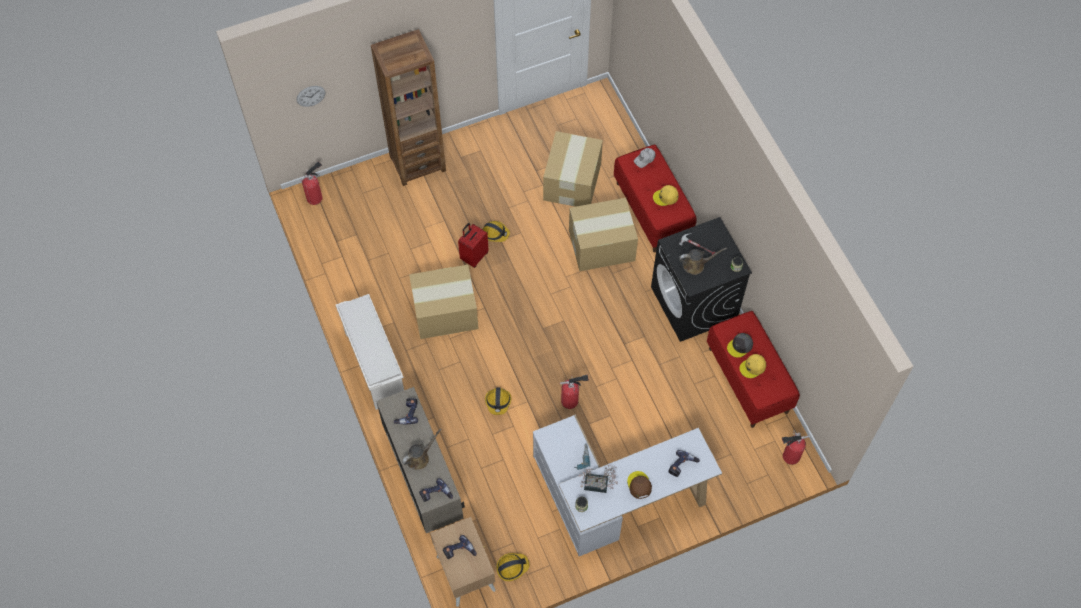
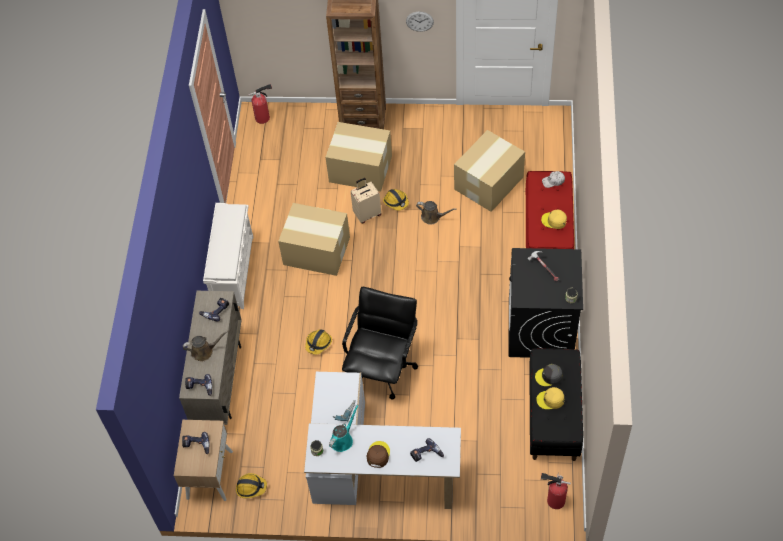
camera: 30 degrees right, 5 degrees down
(311, 96) = (271, 19): wall clock -> wall clock (419, 21)
(474, 256) = (367, 214): red suitcase -> beige suitcase
(571, 400) = (382, 368): fire extinguisher -> black office chair
(599, 485) = (343, 439): potted plant -> turquoise watering can
(602, 245) = (485, 247): cardboard box -> cardboard box (361, 169)
(696, 265) = (534, 282): brown watering can -> brown watering can (432, 217)
(748, 380) = (553, 416): red bench -> black bench

